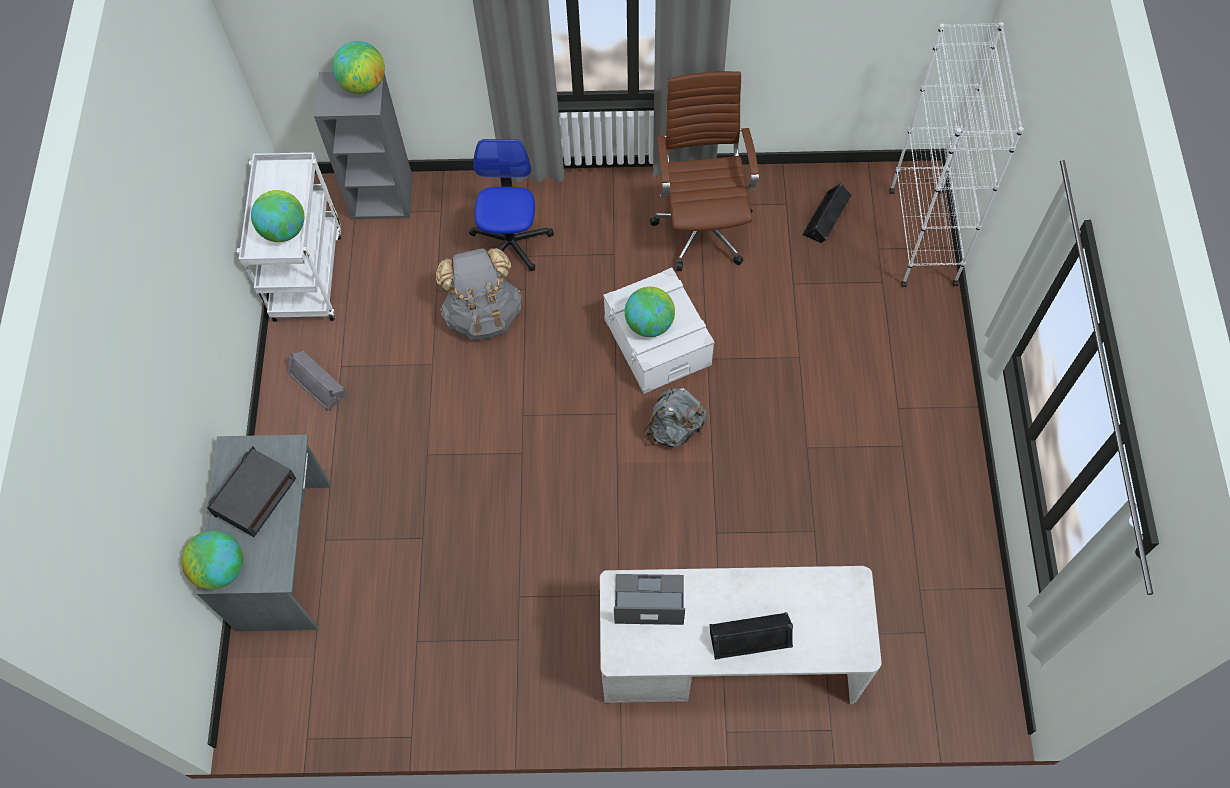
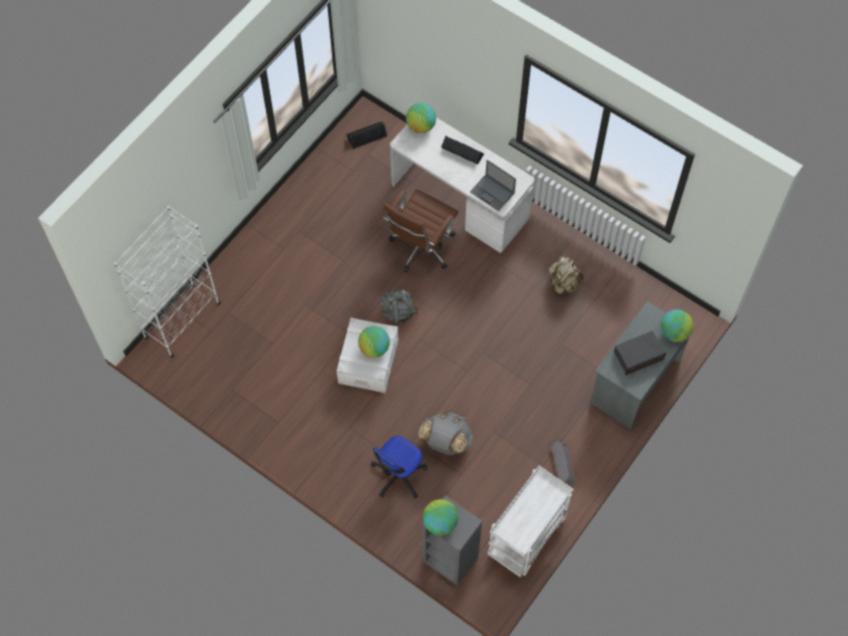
camera: 145 degrees left, 0 degrees up
(284, 230) = (537, 495): globe -> globe (421, 126)
(481, 632) = (563, 283): none -> beige backpack
(702, 226) = (288, 409): brown office chair -> brown office chair (420, 249)
(827, 218) = (219, 366): black speaker -> black speaker (366, 136)

